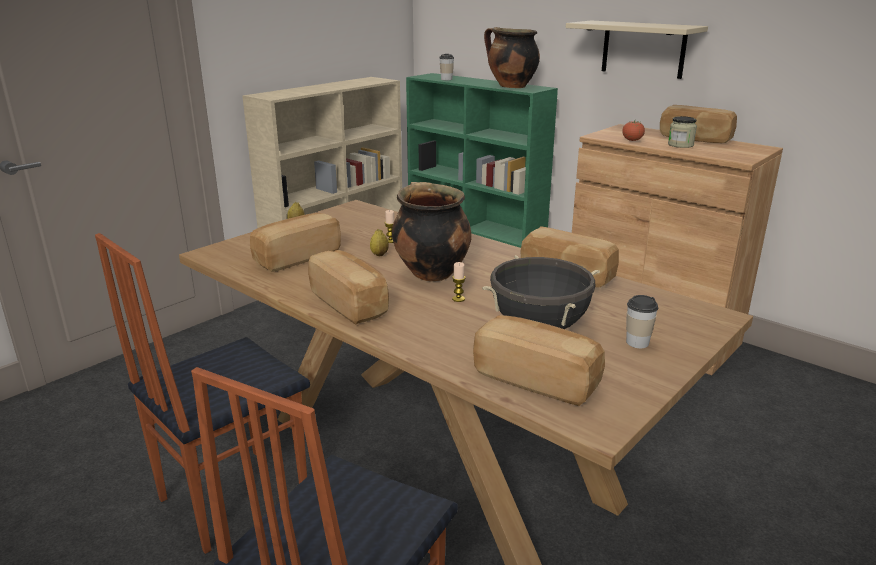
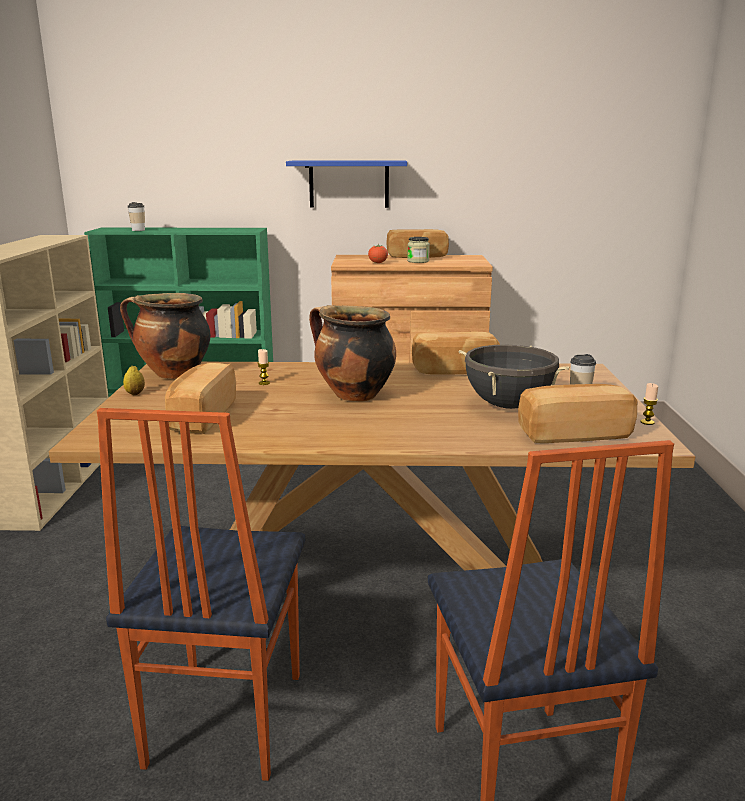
camera: 40 degrees left, 5 degrees down
(350, 304) = (338, 434): bread -> none
(379, 254) = (278, 395): lemon -> none
(458, 299) = (415, 405): candle -> candle (647, 422)
(510, 86) = (222, 230): cooking pot -> cooking pot (173, 375)
(643, 49) = (349, 184): beige shelf -> blue shelf

